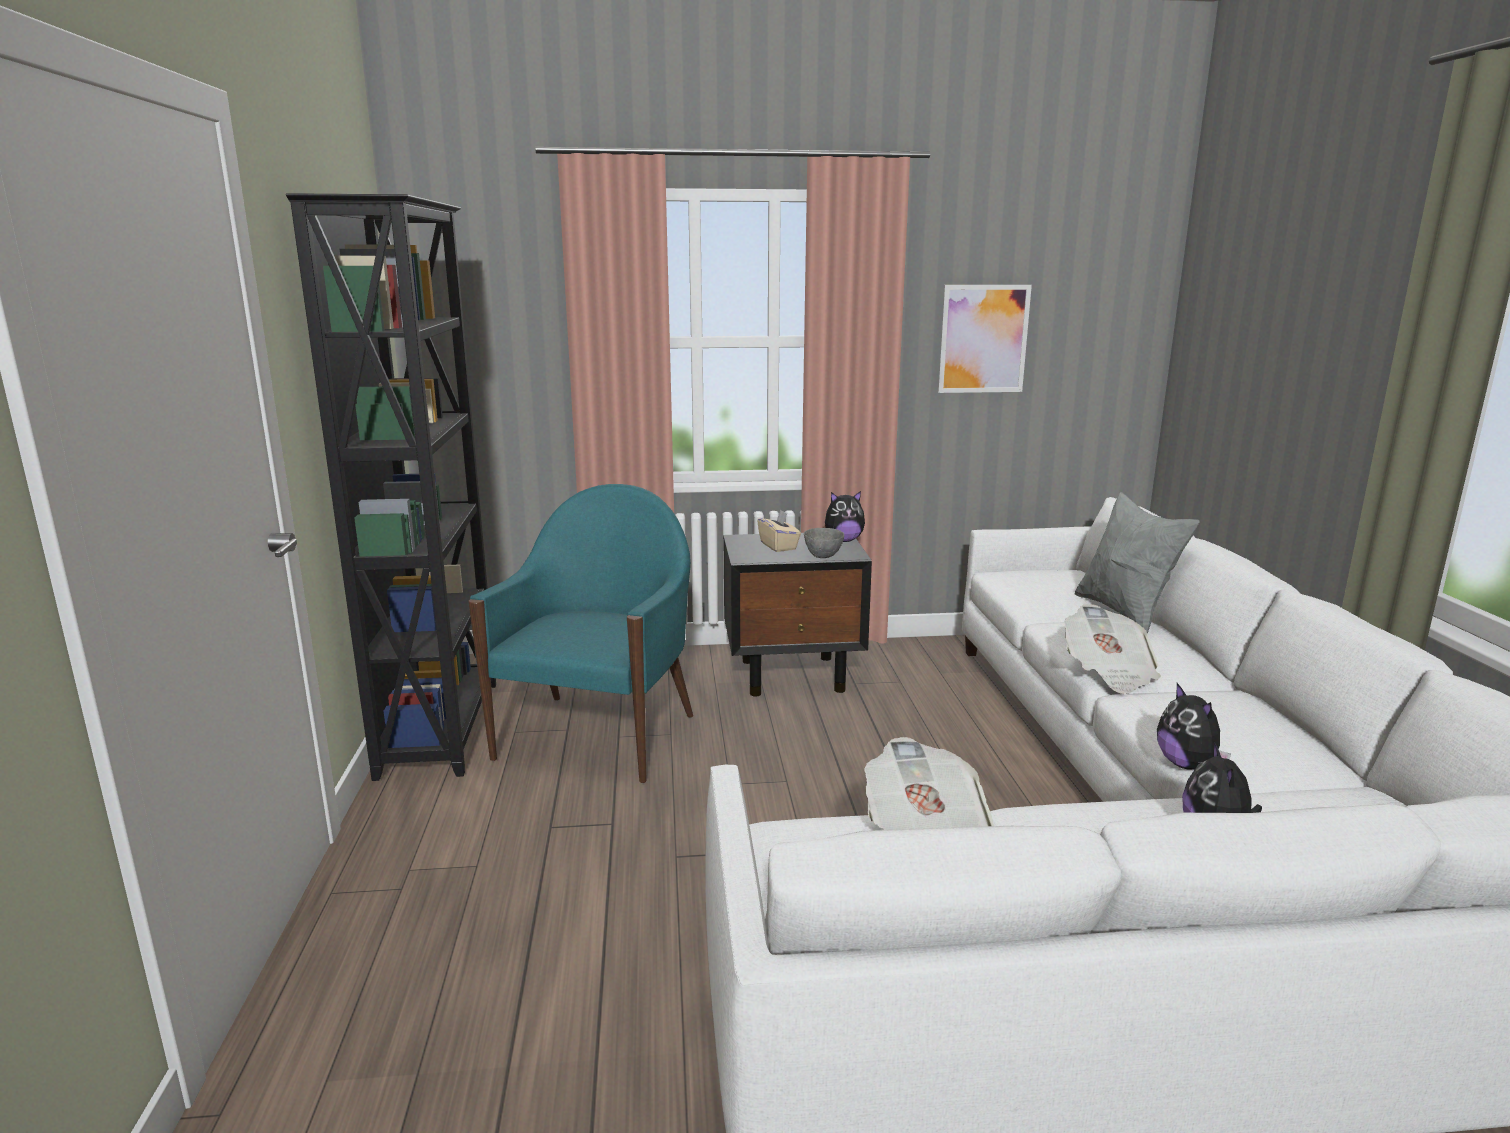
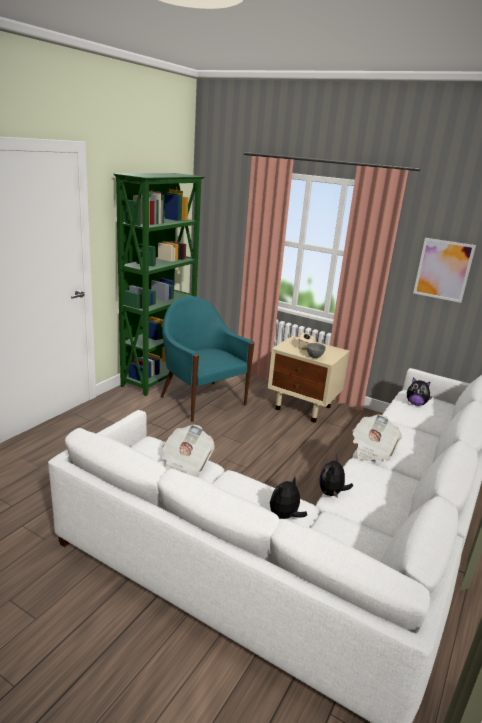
camera: 35 degrees right, 5 degrees up
(443, 727) = (159, 378): black bookcase -> green bookcase
(598, 735) = (202, 400): turquoise armchair -> turquoise armchair turned 90 degrees counterclockwise
(794, 675) = (304, 408): black nightstand -> beige nightstand
(843, 540) = (337, 353): plush toy -> plush toy (416, 404)
(1125, 613) = (436, 432): grey pillow -> none

